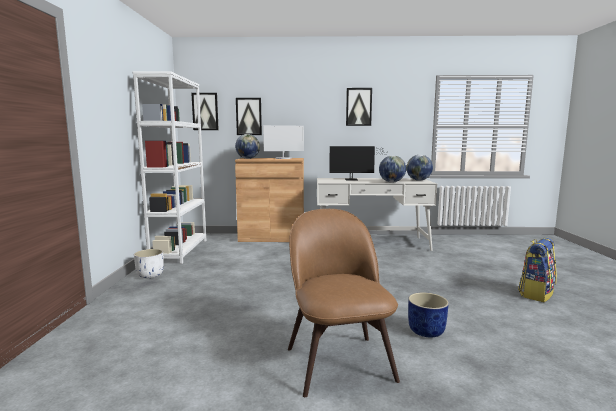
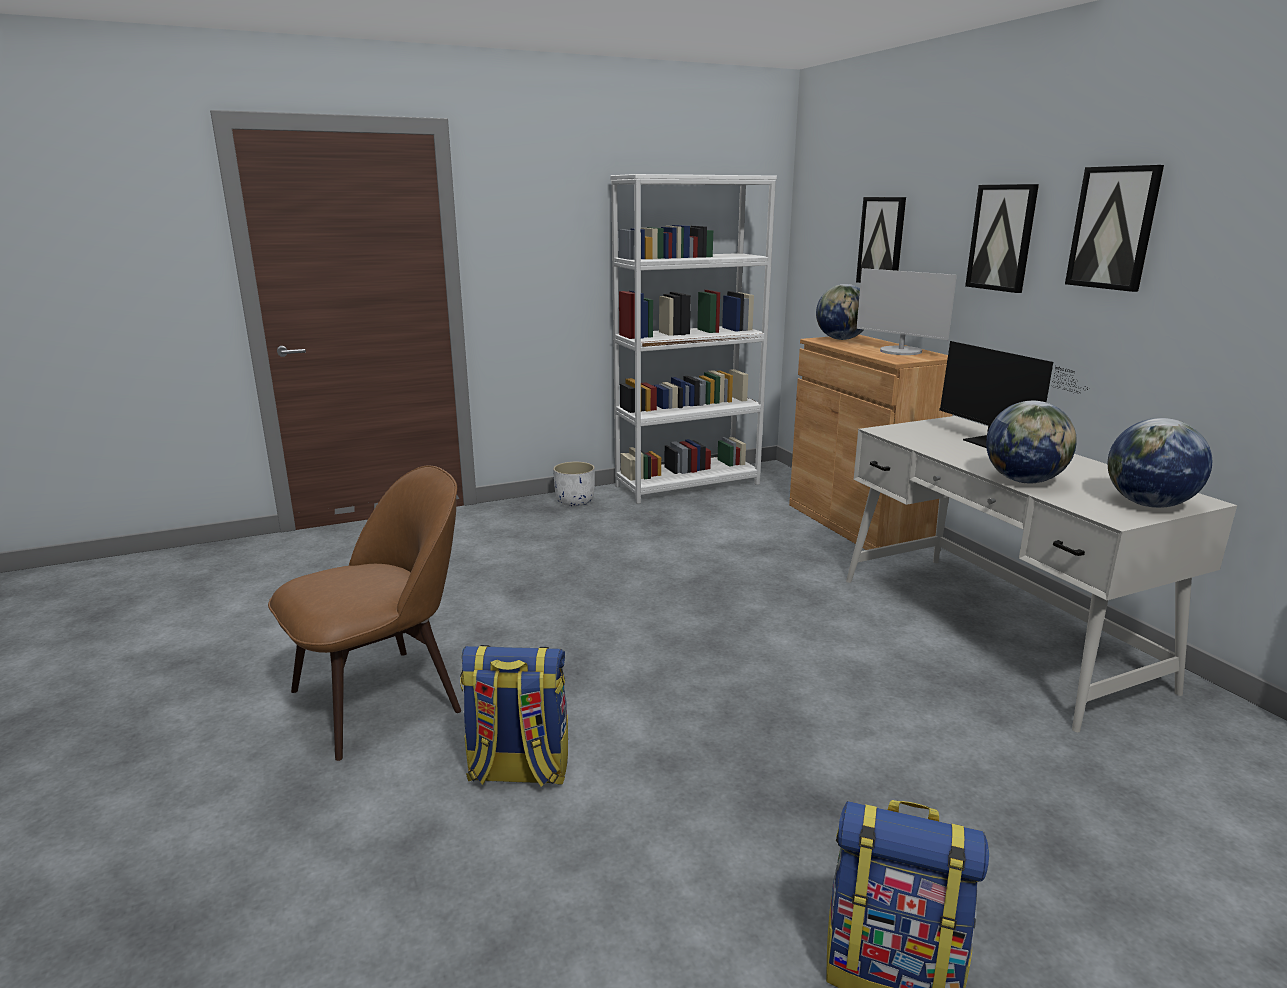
camera: 65 degrees right, 10 degrees up
(205, 111) = (823, 226): picture -> picture (1002, 238)
(426, 331) = (518, 771): blue planter -> backpack

